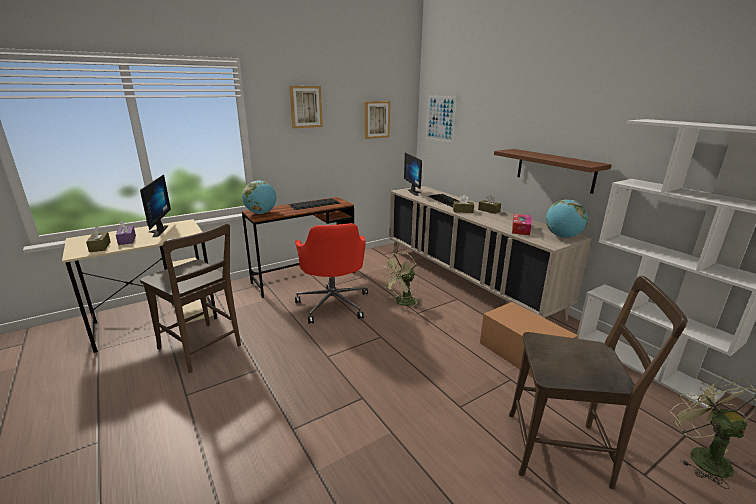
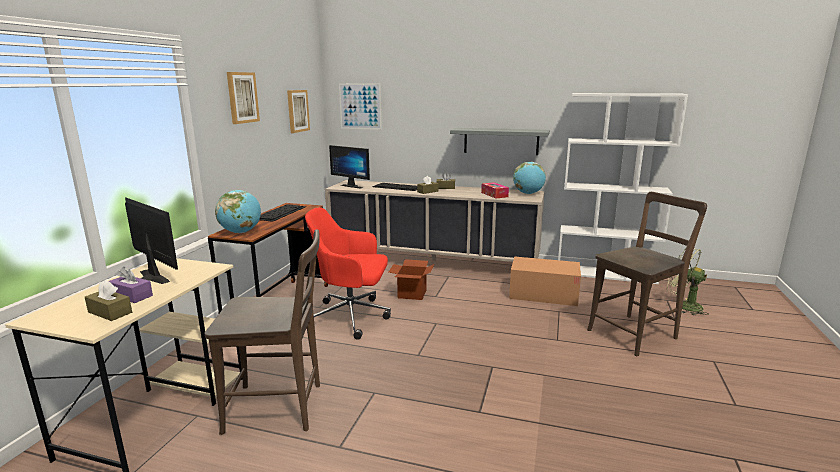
camera: 40 degrees left, 5 degrees down
(333, 304) = (352, 317): red office chair -> red office chair turned 150 degrees clockwise
(402, 303) = (412, 294): green fan -> cardboard box
(555, 170) = (501, 141): brown shelf -> grey shelf

